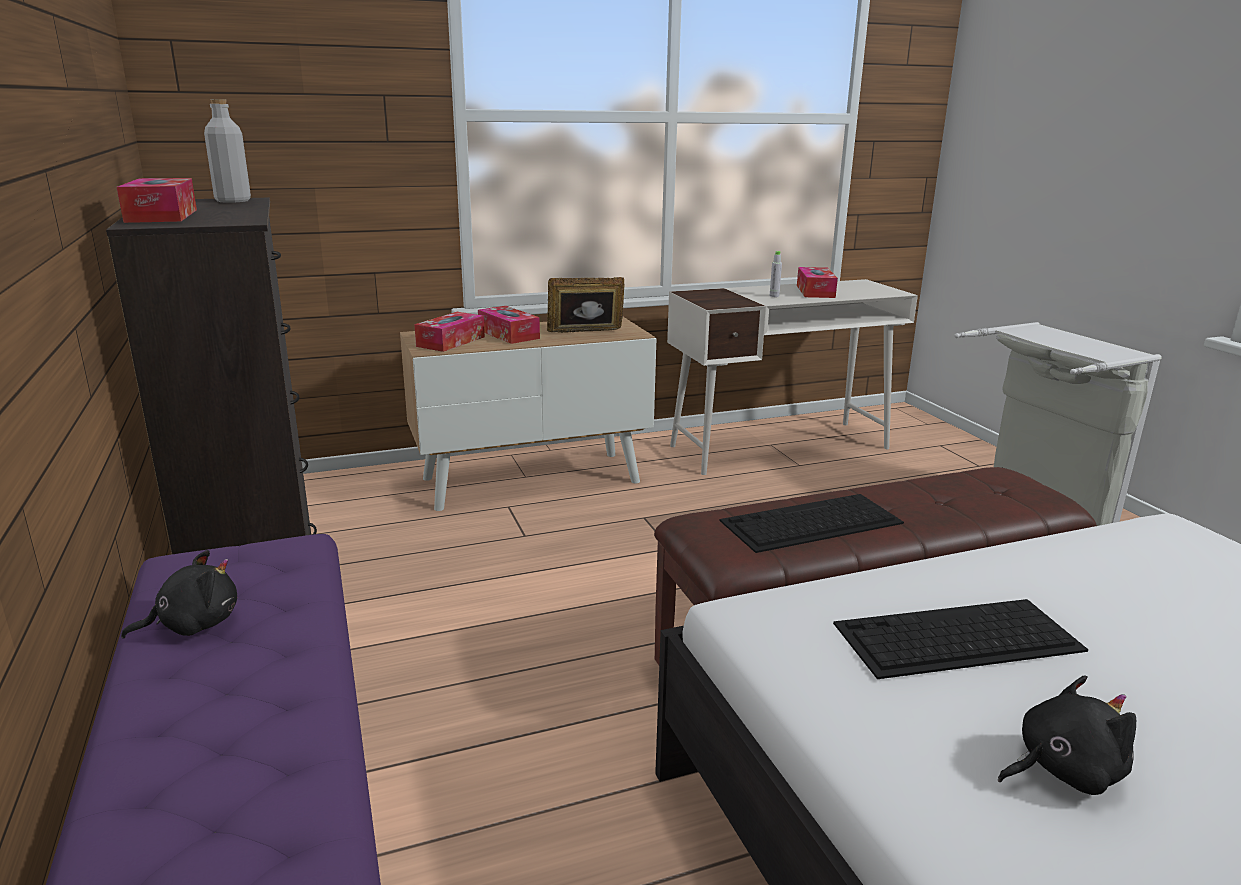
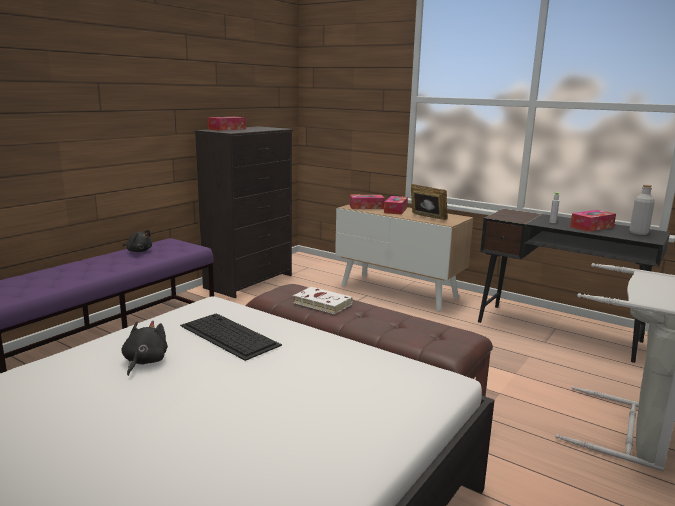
camera: 55 degrees right, 5 degrees down
(233, 201) = (274, 128): grey bottle -> grey bottle (638, 233)
(780, 447) = (558, 331): white desk -> black desk
(810, 522) = (320, 303): keyboard -> white book
(1062, 770) = (144, 362): black plush toy -> black plush toy turned 120 degrees counterclockwise

